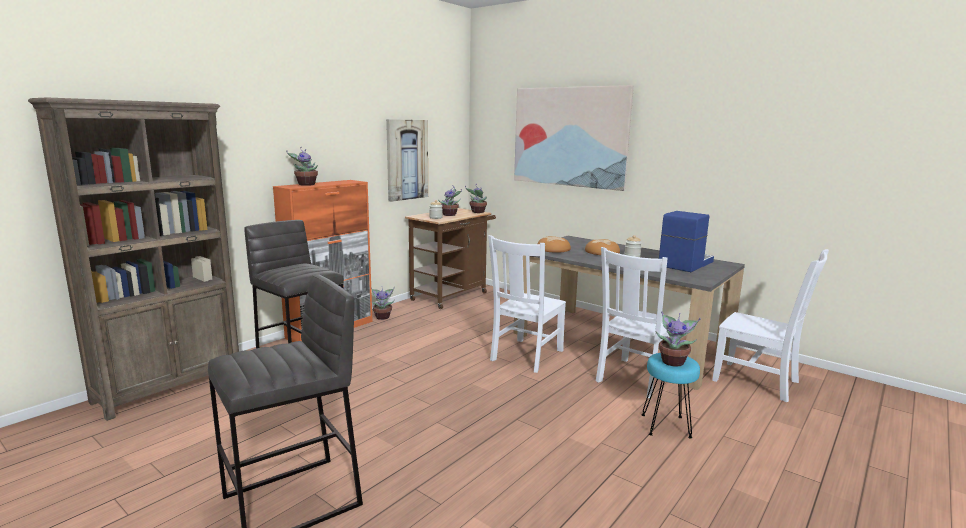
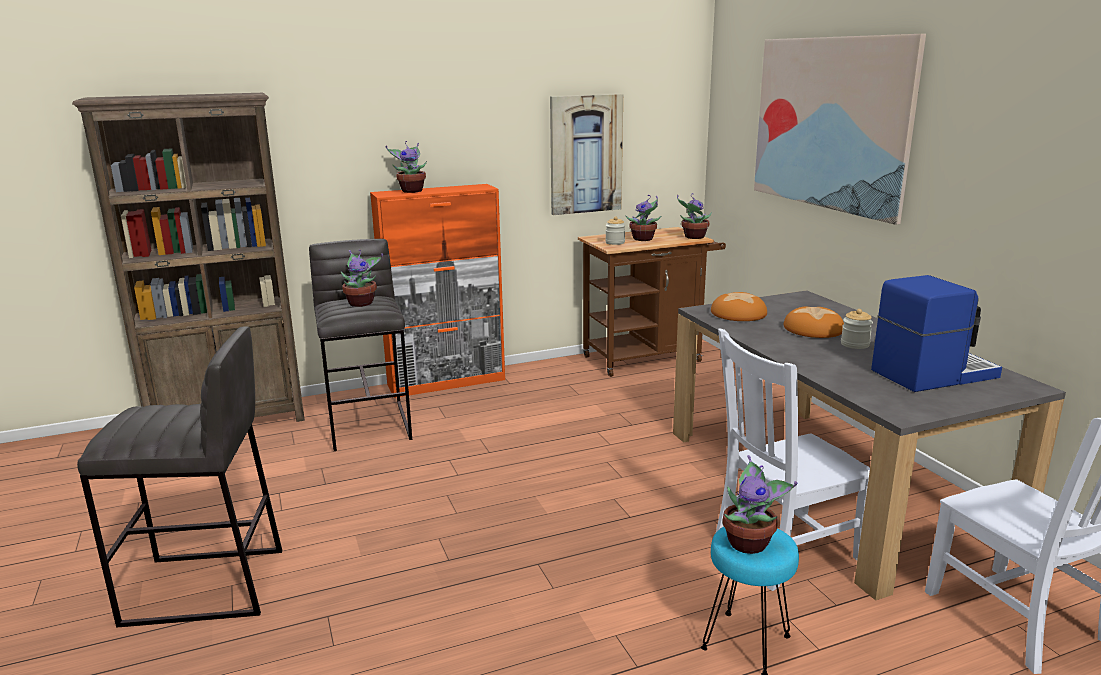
camera: 30 degrees right, 5 degrees up
(383, 317) = (524, 375): potted plant -> potted plant (362, 303)
(525, 356) = (652, 473): white chair -> none

